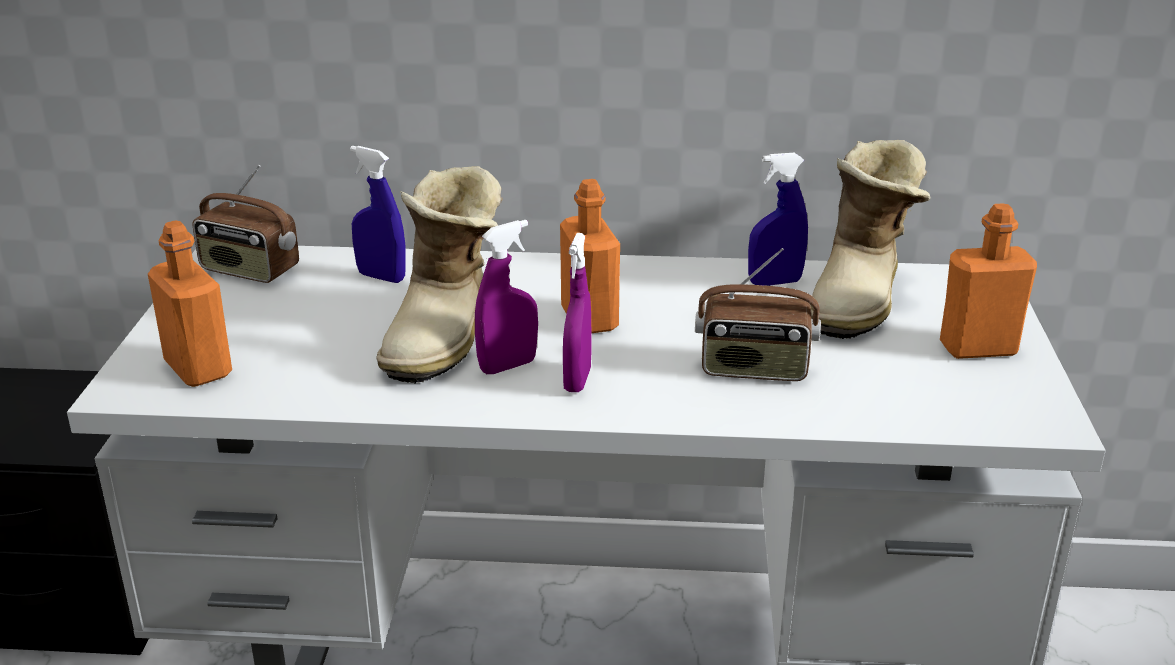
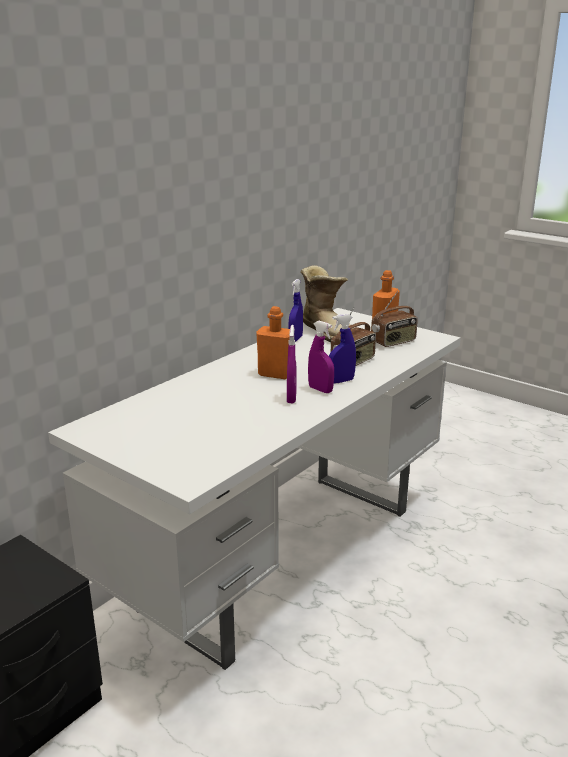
camera: 55 degrees left, 5 degrees down
(198, 369) = (195, 460): orange bottle -> none
(249, 271) = (107, 427): radio -> radio (393, 342)
(381, 277) = (169, 400): blue spray bottle -> blue spray bottle (341, 381)
(447, 336) = (248, 402): boot -> none

